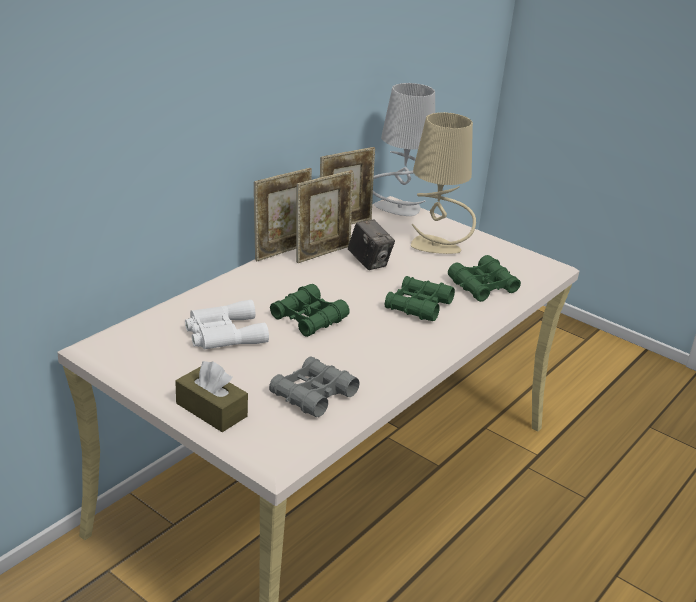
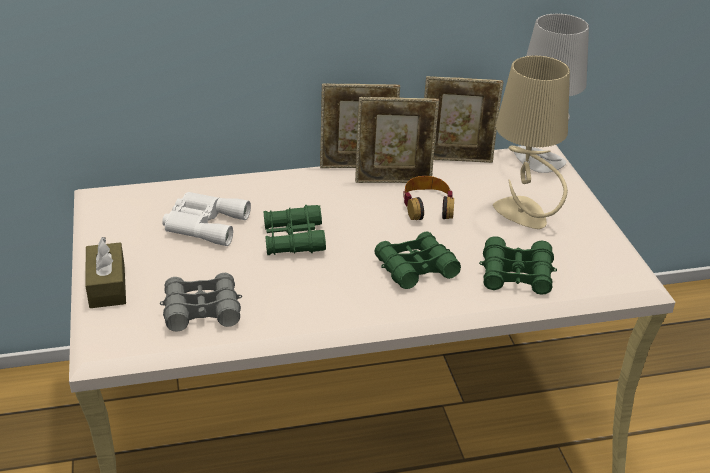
camera: 40 degrees right, 5 degrees up
(369, 262) = (427, 206): camera -> headphones

